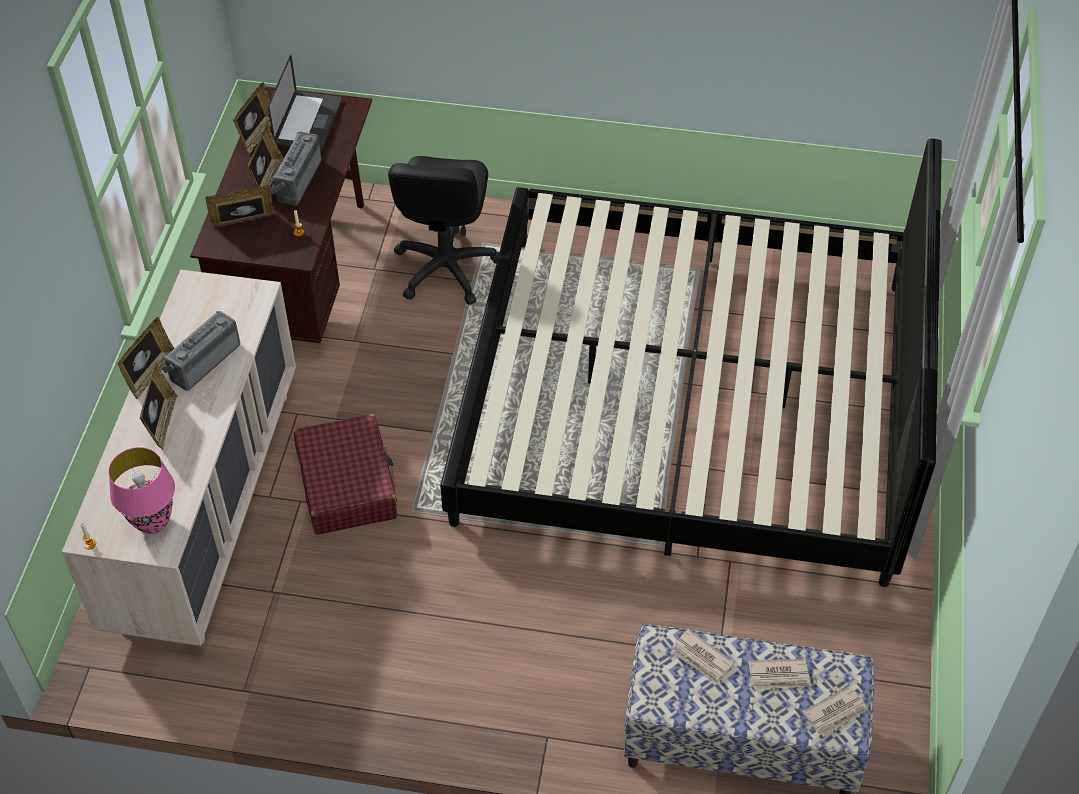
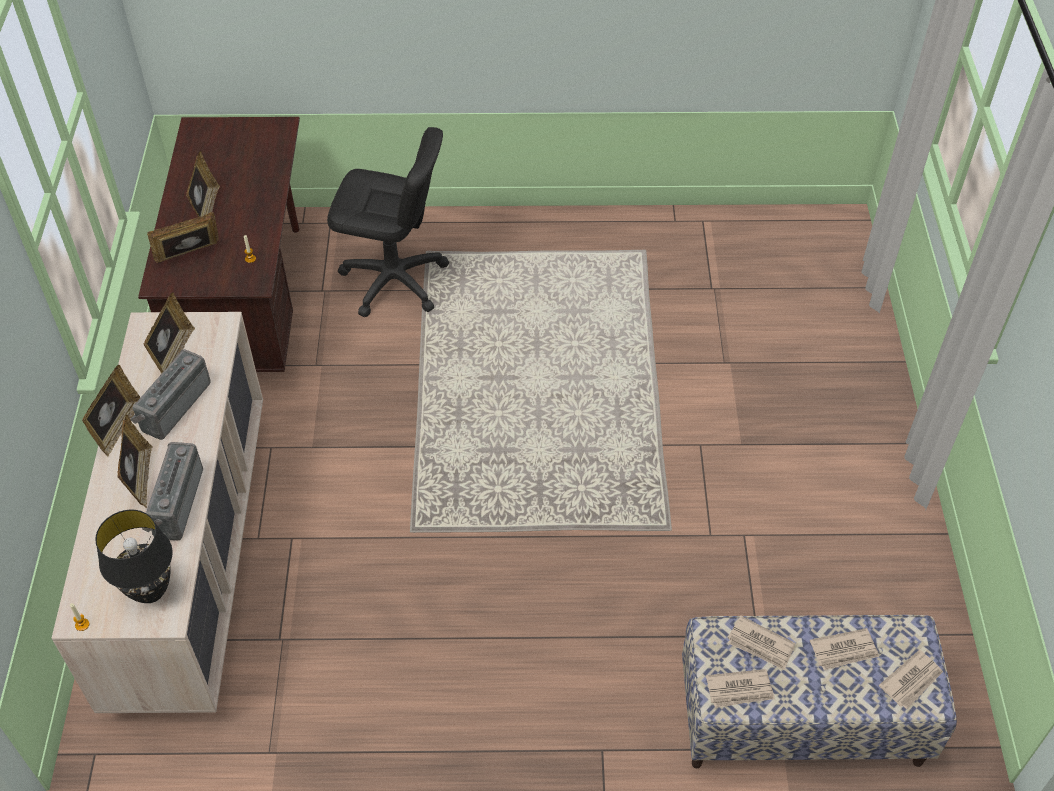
camera: 10 degrees left, 0 degrees up
(152, 524) = (149, 591): pink table lamp -> black table lamp
(257, 135) = (187, 166): picture frame -> picture frame (173, 354)
(296, 180) = (236, 206): radio -> radio (174, 502)
(308, 123) = (238, 148): laptop -> none
(347, 485) = (338, 514): red suitcase -> none
(445, 268) = (394, 281): black office chair -> black office chair turned 75 degrees counterclockwise
(672, 695) = (740, 690): none -> newspaper
(689, 399) = (665, 378): bed -> none

